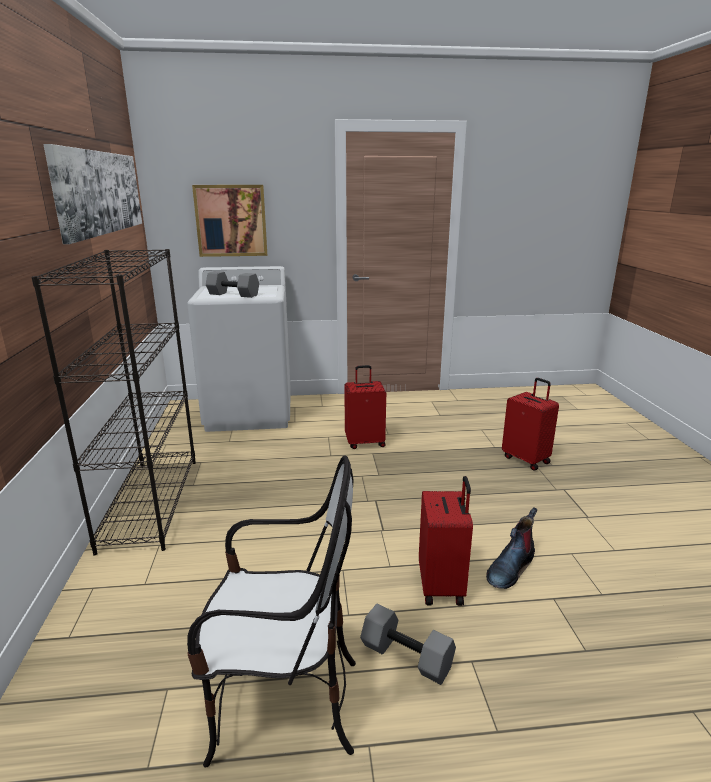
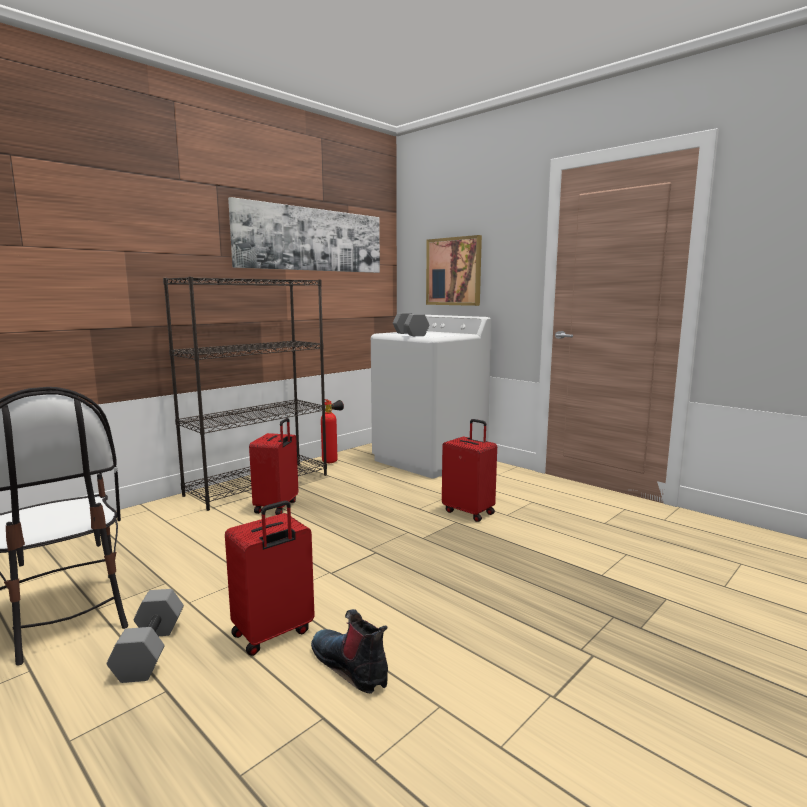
camera: 50 degrees right, 10 degrees down
(168, 448) = (332, 461): none -> fire extinguisher
(510, 568) = (351, 666): boot -> boot turned 45 degrees clockwise
(526, 459) = (616, 604): red suitcase -> red suitcase (277, 507)

